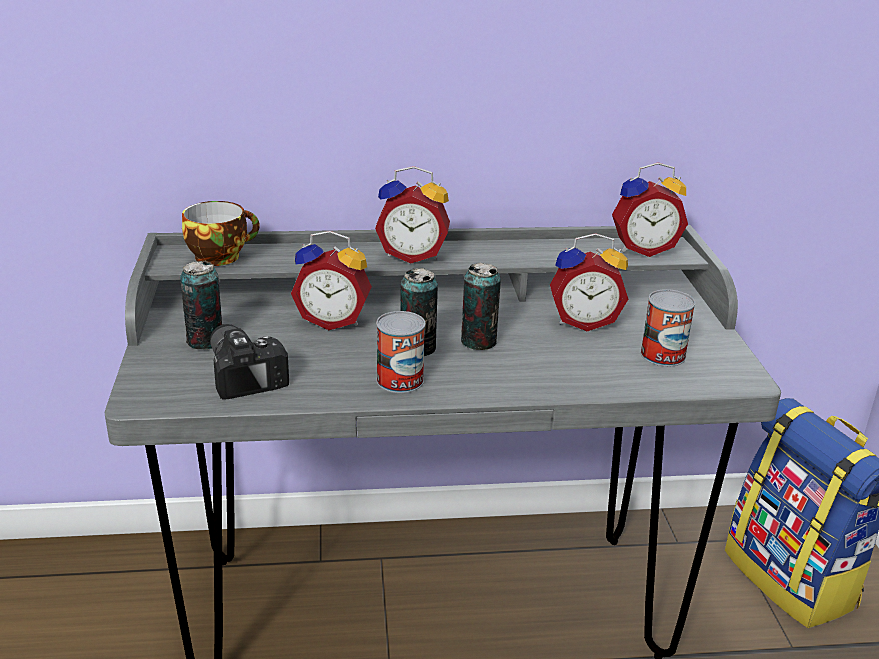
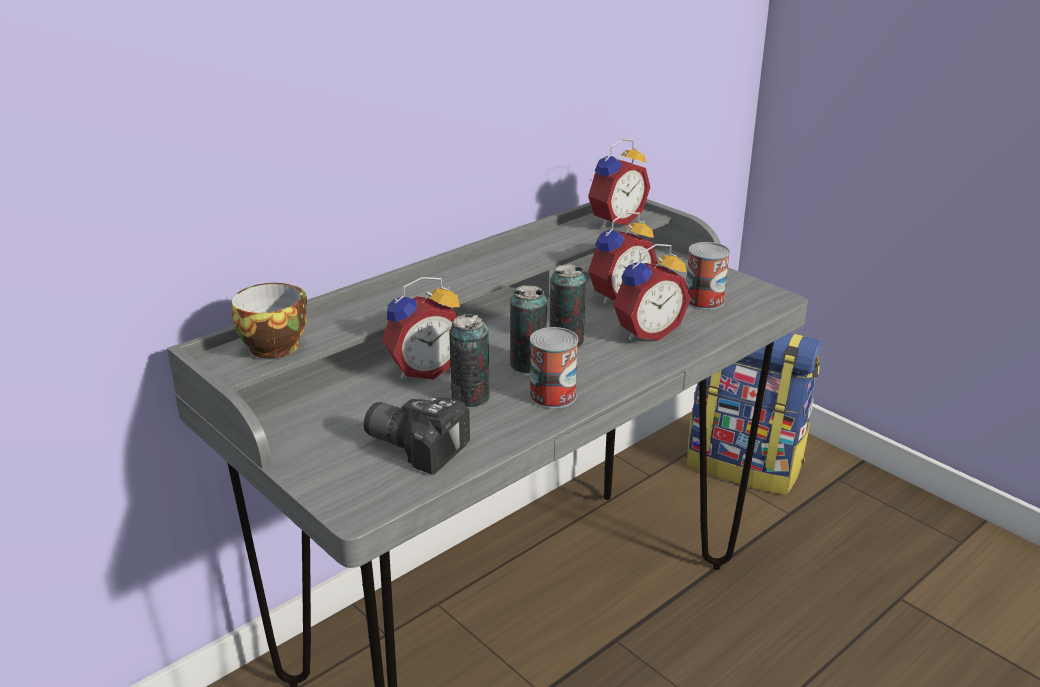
camera: 35 degrees left, 0 degrees up
(205, 341) = (335, 433): can -> can (470, 397)
(412, 255) = (450, 283): alarm clock -> alarm clock (646, 332)

